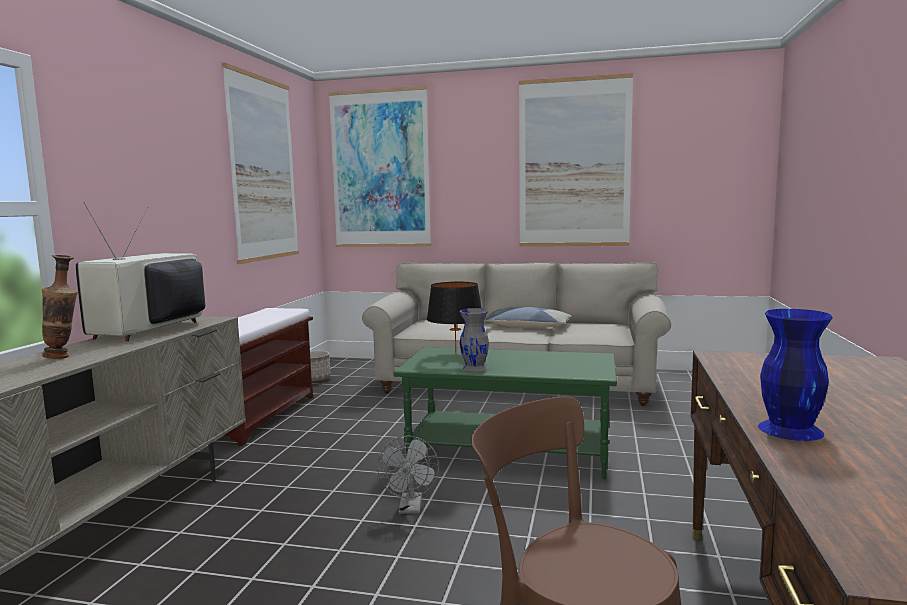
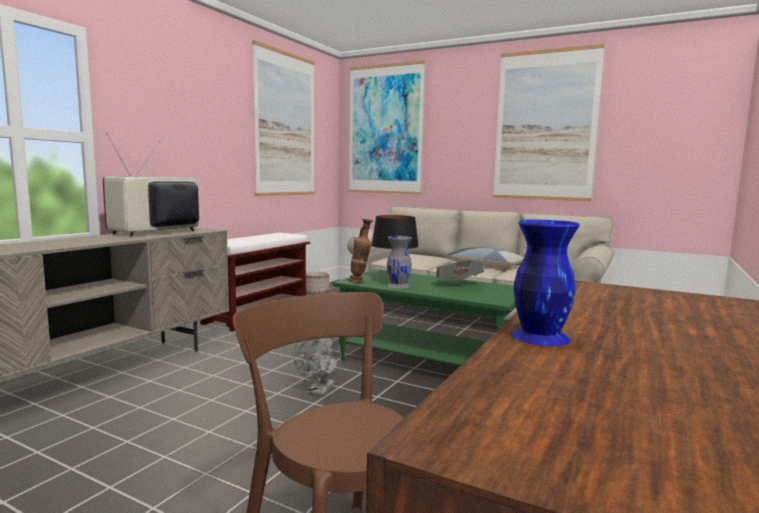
camera: 15 degrees right, 0 degrees up
(64, 357) = (77, 241): vase -> vase (360, 282)
(537, 358) = (458, 285): none -> newspaper

